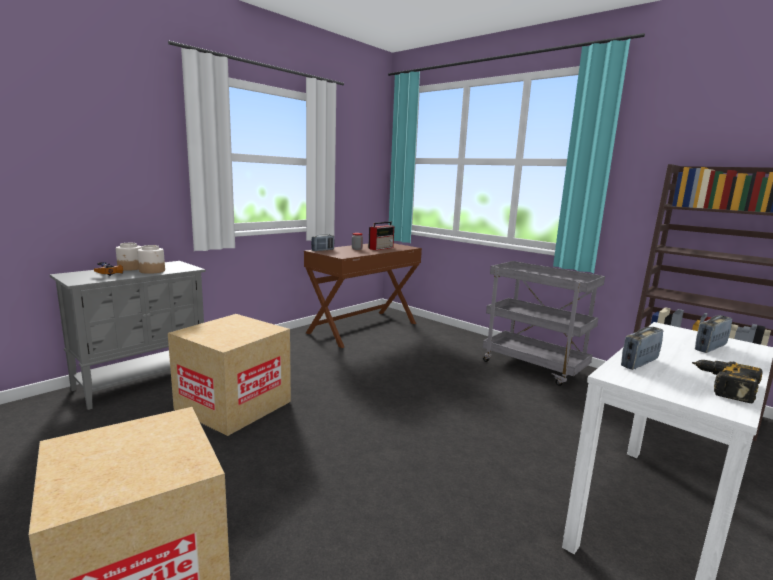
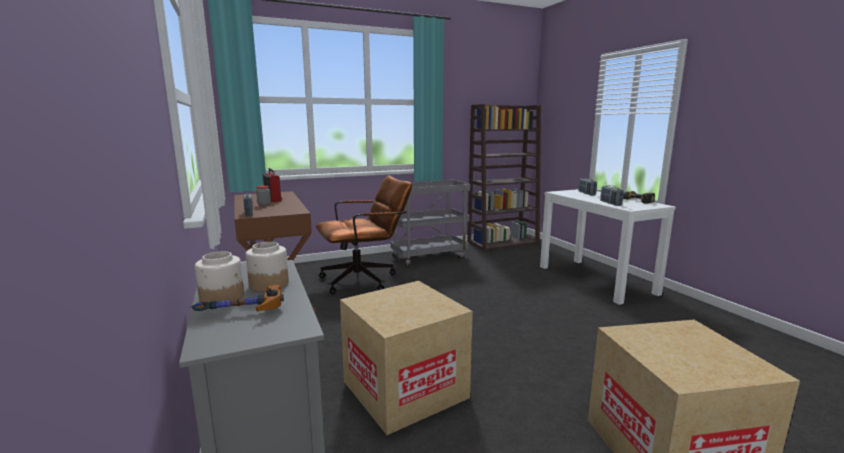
camera: 65 degrees left, 0 degrees up
(426, 350) = (365, 279): none -> brown office chair

